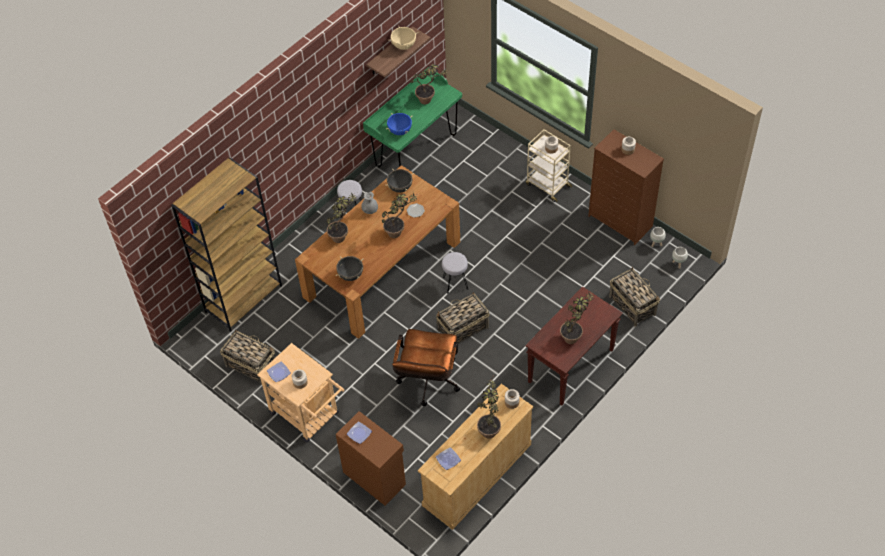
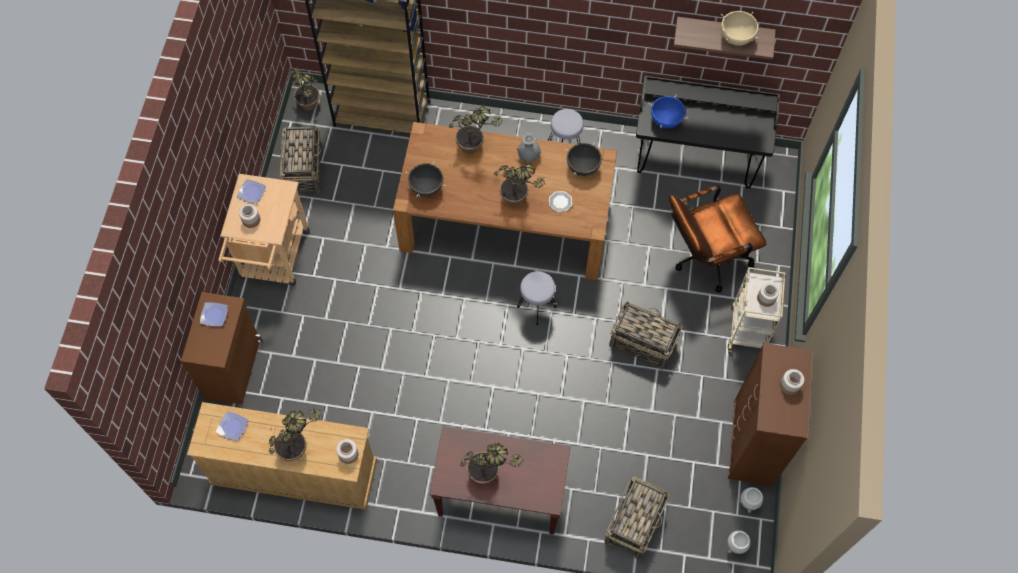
camera: 55 degrees right, 10 degrees up
(416, 151) = (695, 161): green desk -> black desk
(428, 384) = (383, 354): brown office chair -> brown office chair (705, 258)
(429, 101) = (734, 125): potted plant -> potted plant (310, 109)
(462, 328) = (478, 349): basket -> basket (642, 342)

